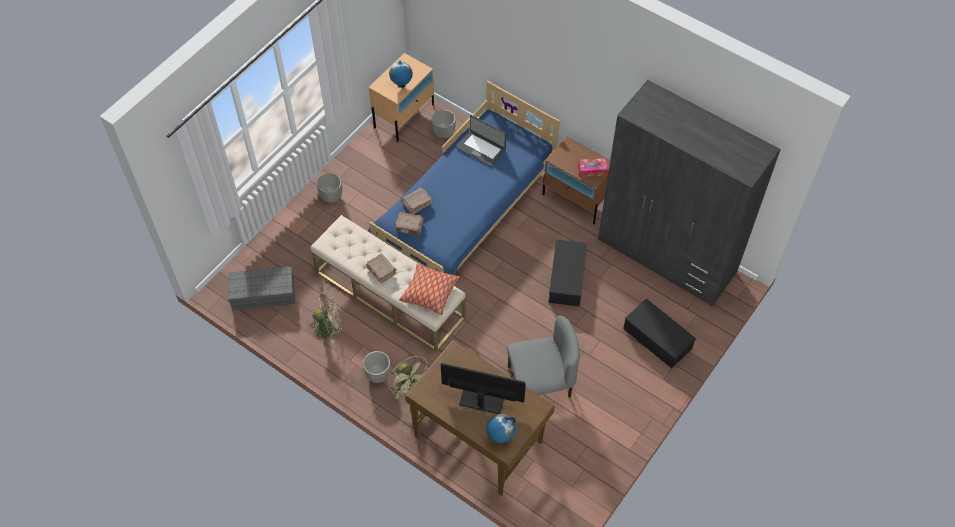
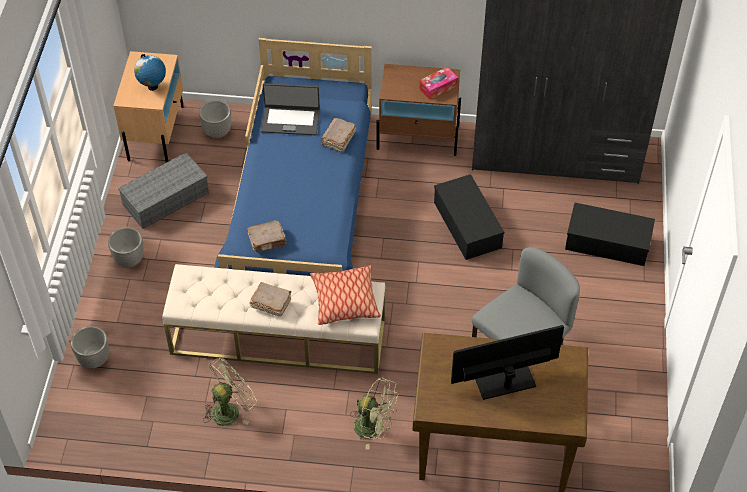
camera: 30 degrees left, 5 degrees down
(264, 292) = (120, 408): grey storage box -> grey storage box (166, 197)
(378, 375) = (327, 433): planter -> planter (94, 359)
(417, 204) = (258, 212): brown book -> brown book (338, 139)
(500, 437) = (554, 410): globe -> none

